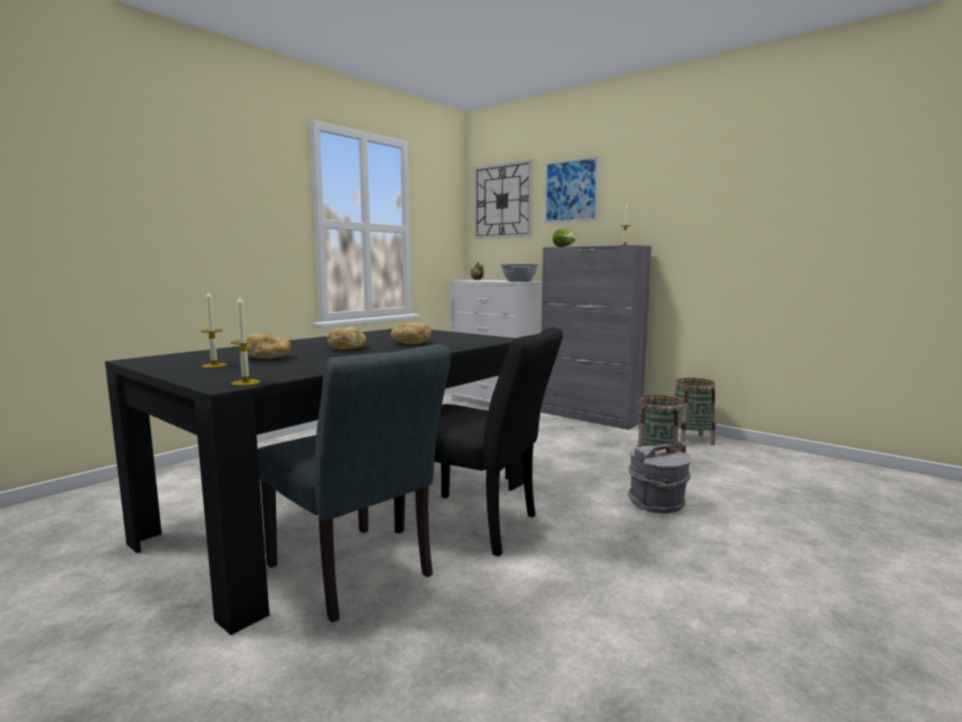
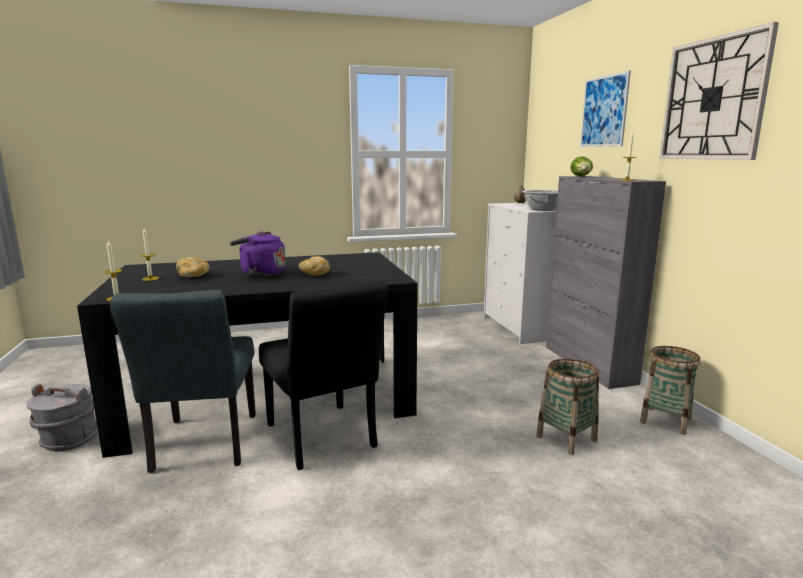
camera: 35 degrees right, 5 degrees up
(347, 348) = (260, 273): bread -> purple kettle
(503, 201) = (552, 121): wall clock -> wall clock (713, 99)
(657, 503) = (498, 476): grey bucket -> grey bucket (68, 439)

